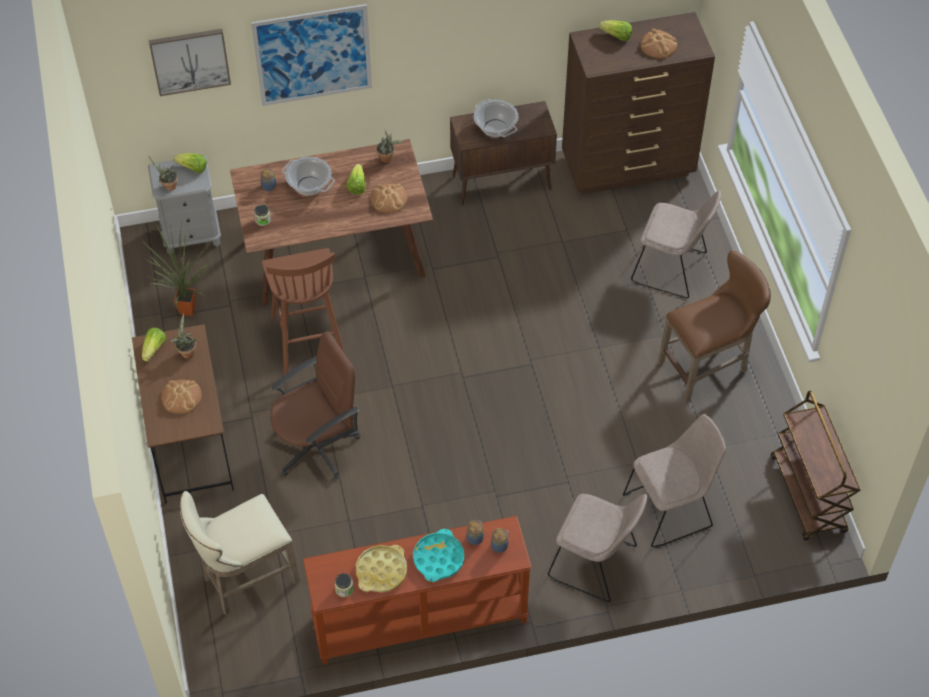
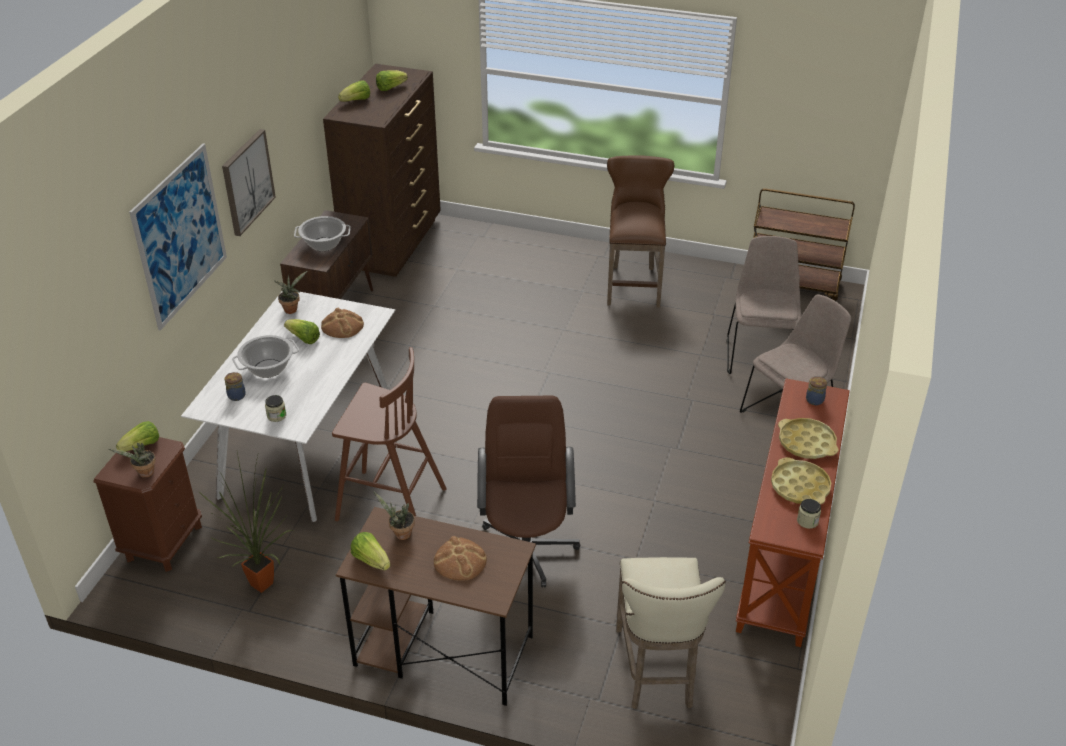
camera: 60 degrees left, 15 degrees down
(190, 61) = (93, 298): picture -> picture (247, 182)
(191, 235) = (163, 542): grey nightstand -> brown nightstand
(336, 255) = (307, 445): brown dining table -> white dining table
(438, 558) = (806, 443): turquoise tray -> yellow tray
(475, 538) = (796, 411): jar -> none
(658, 45) = (390, 88): bread -> lettuce
(672, 269) = (519, 263): beige chair -> none

